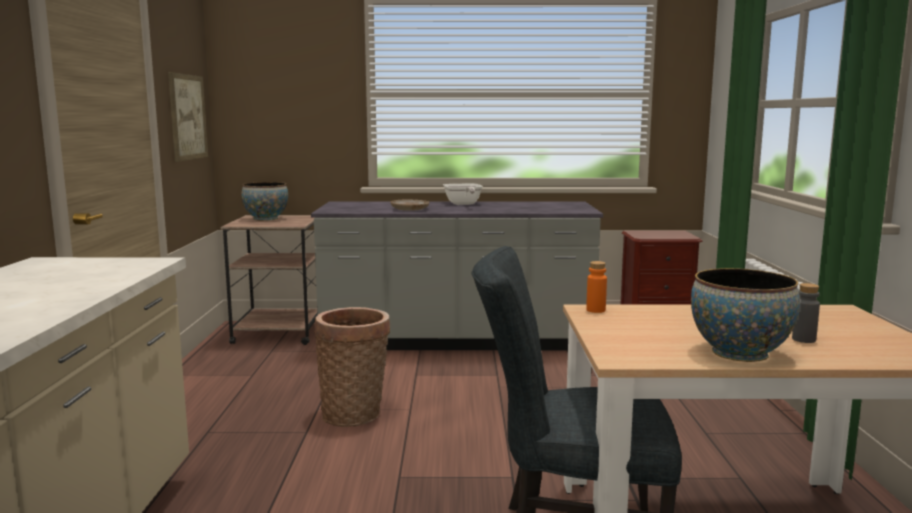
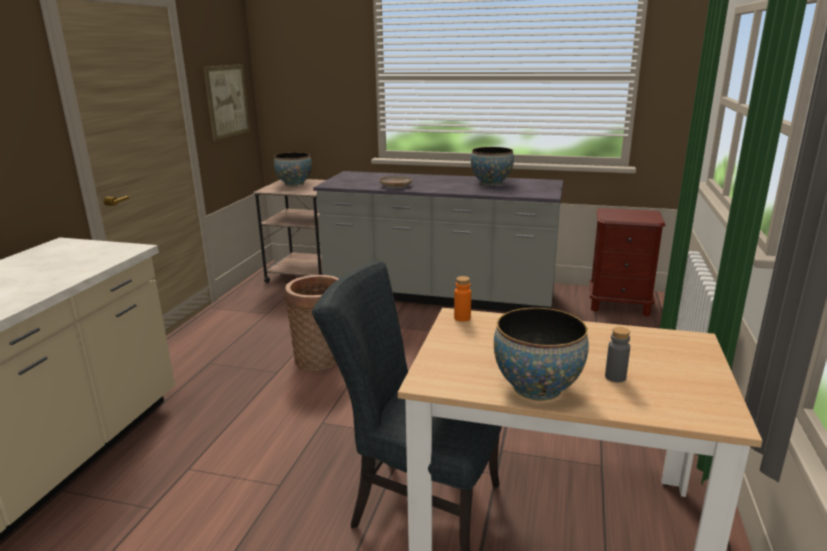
camera: 15 degrees right, 10 degrees up
(463, 204) = (448, 180): frying pan -> none
(513, 205) = (491, 182): none -> bowl

